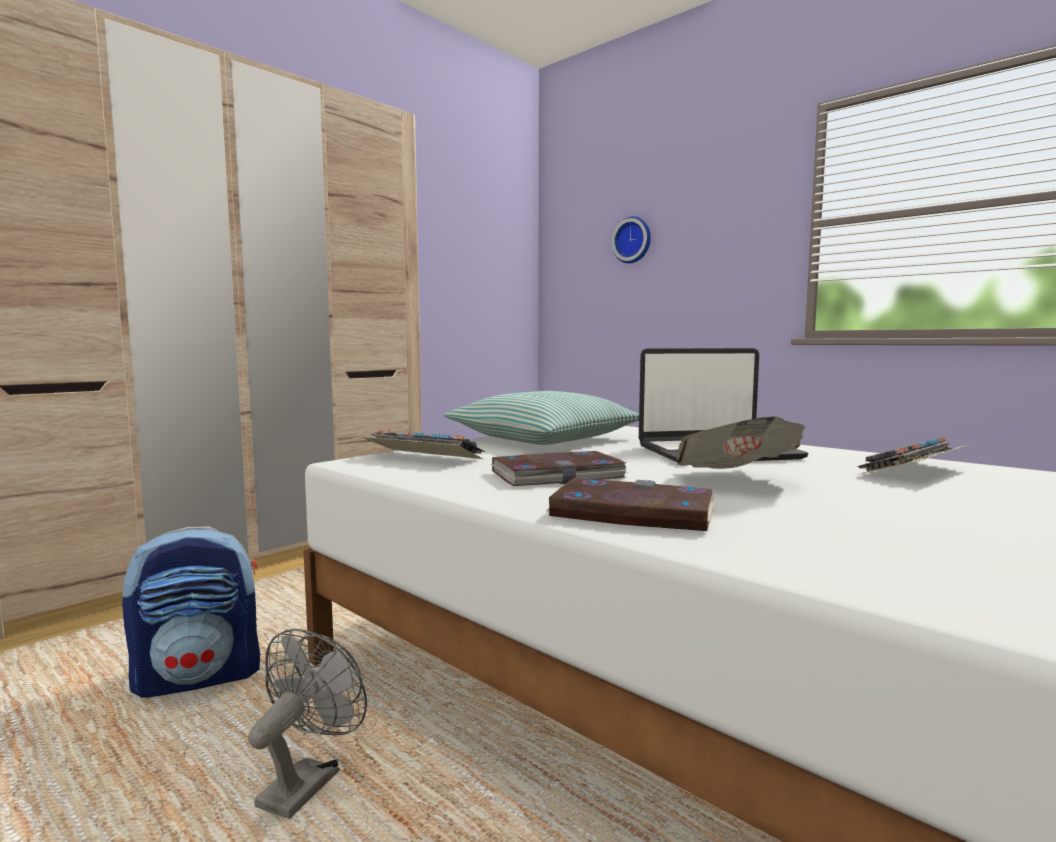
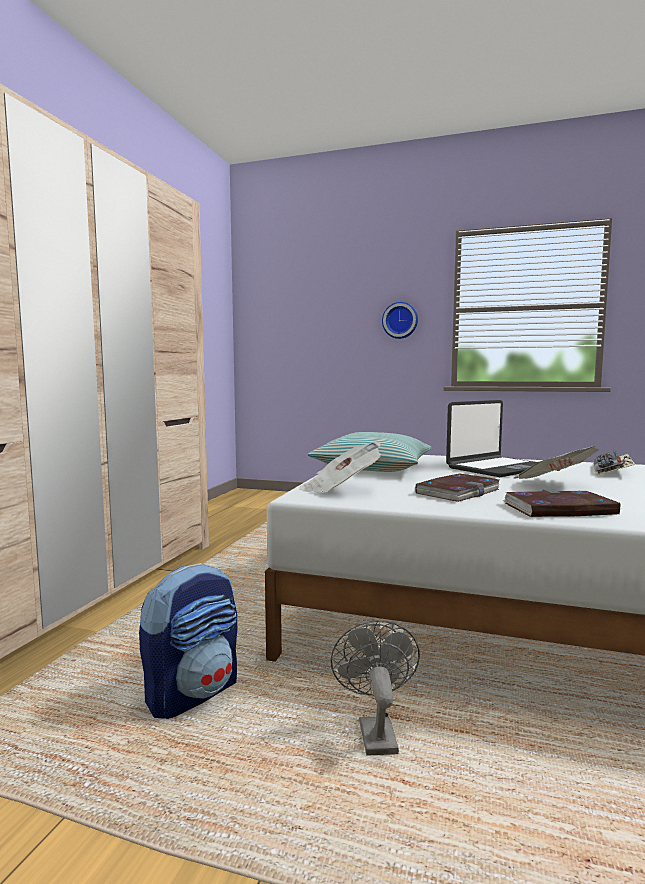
camera: 25 degrees left, 0 degrees up
(420, 458) = (340, 489): keyboard -> newspaper
(633, 240) = (320, 311): wall clock -> wall clock (400, 320)

